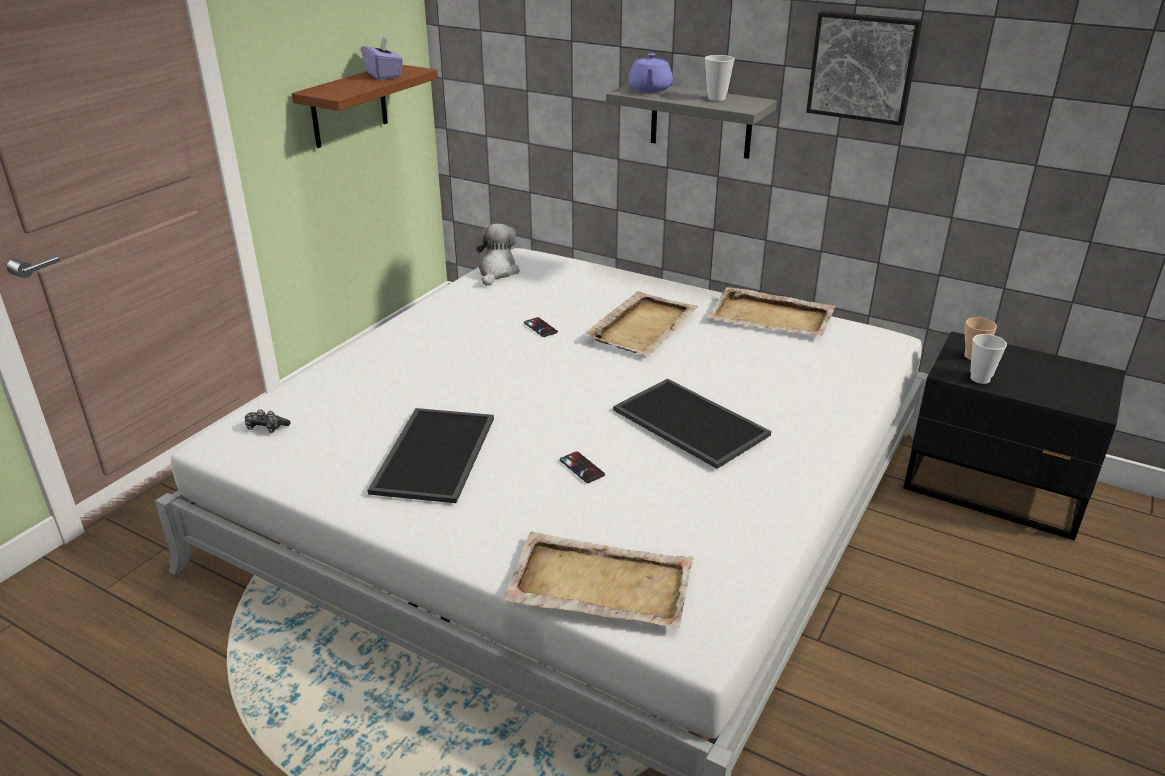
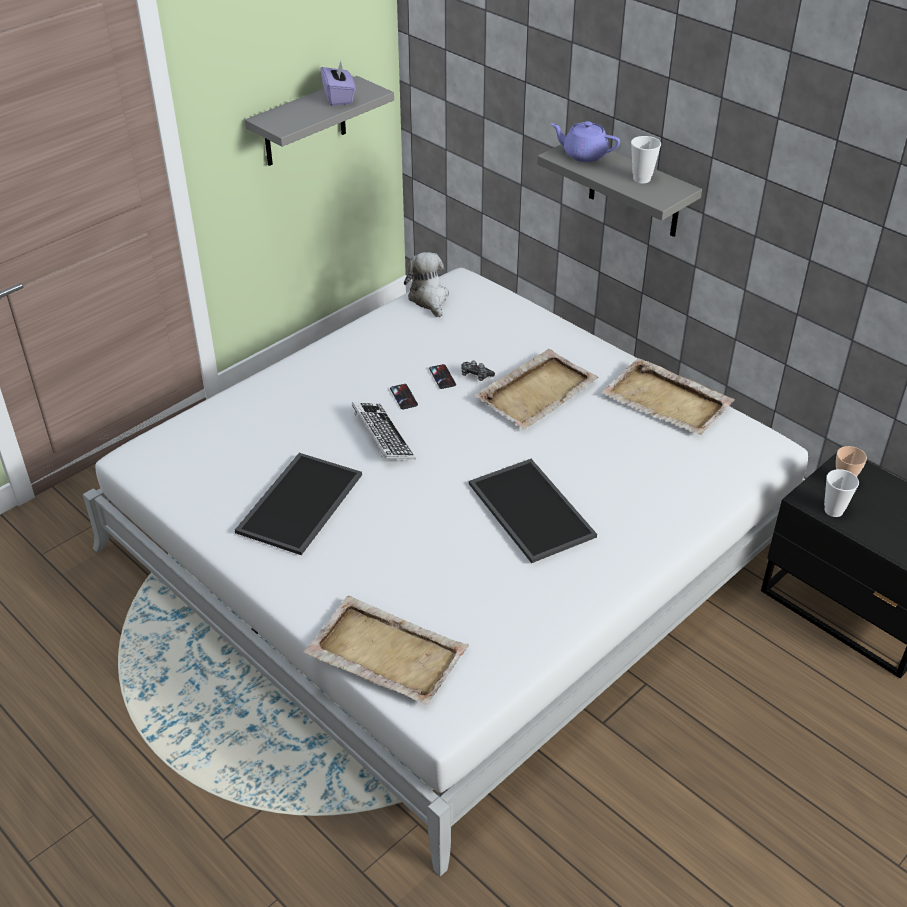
camera: 15 degrees right, 10 degrees up
(266, 427) = (174, 449): game controller -> game controller (476, 375)
(349, 106) = (304, 123): brown shelf -> grey shelf
(497, 272) = (429, 299): plush toy -> plush toy turned 45 degrees counterclockwise
(501, 382) = (382, 436): none -> keyboard
(582, 467) = (417, 539): phone -> phone (404, 397)
(650, 90) = (583, 155): purple teapot -> purple teapot turned 90 degrees clockwise
(863, 67) = (780, 179): picture -> none

